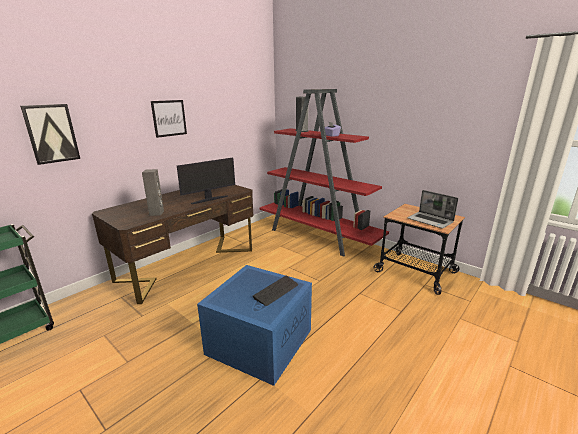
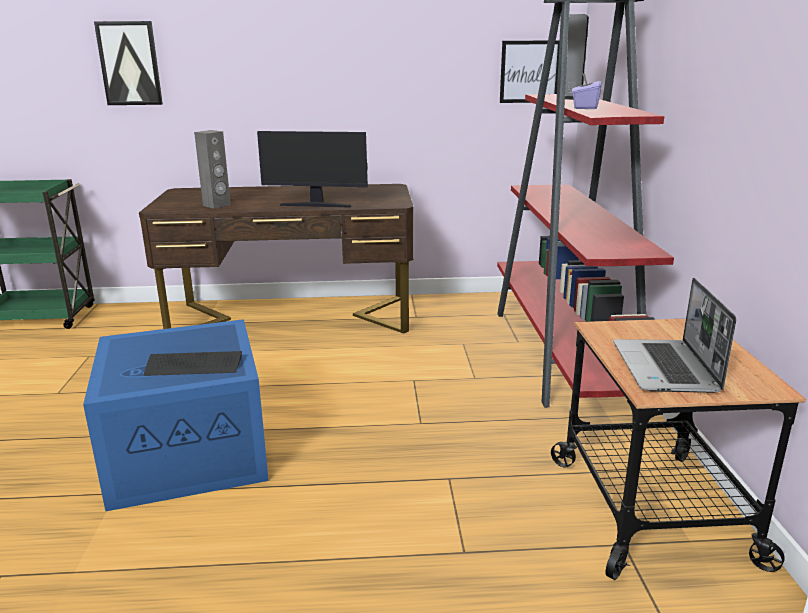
camera: 45 degrees right, 0 degrees up
(169, 118) = (314, 53): picture -> picture (530, 72)

